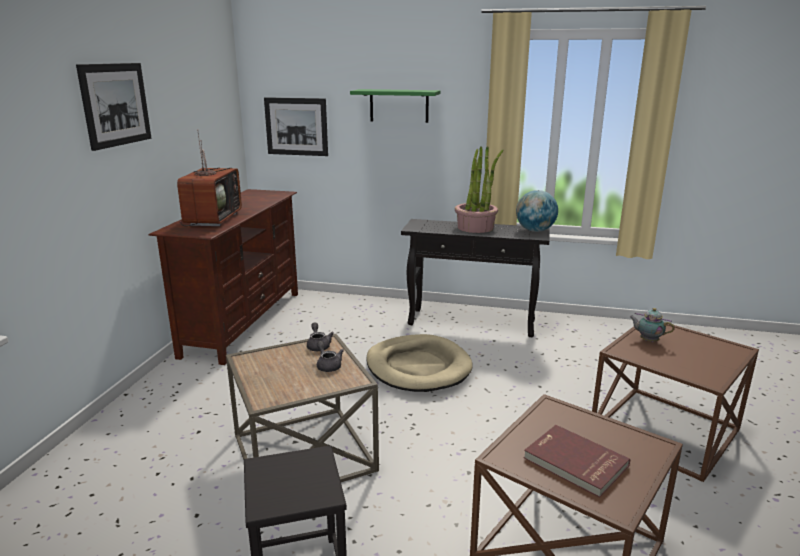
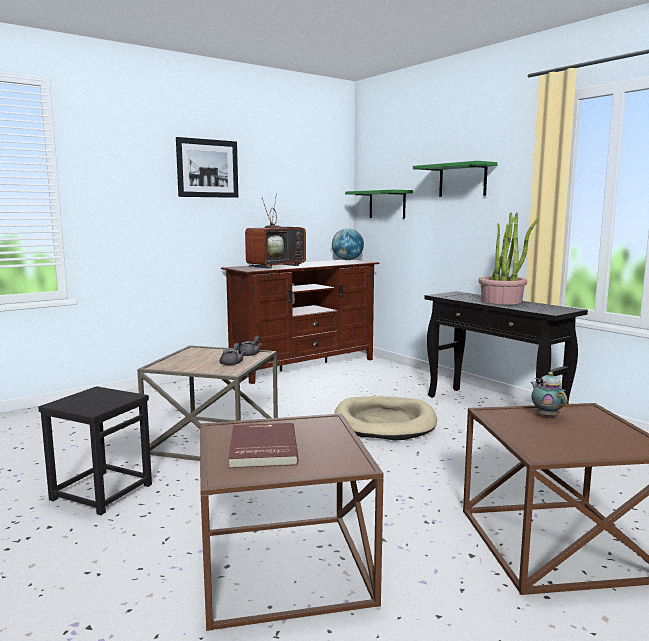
camera: 40 degrees right, 10 degrees down
(296, 126) = (387, 204): picture -> green shelf
(535, 230) = (560, 309): globe -> globe (347, 260)

